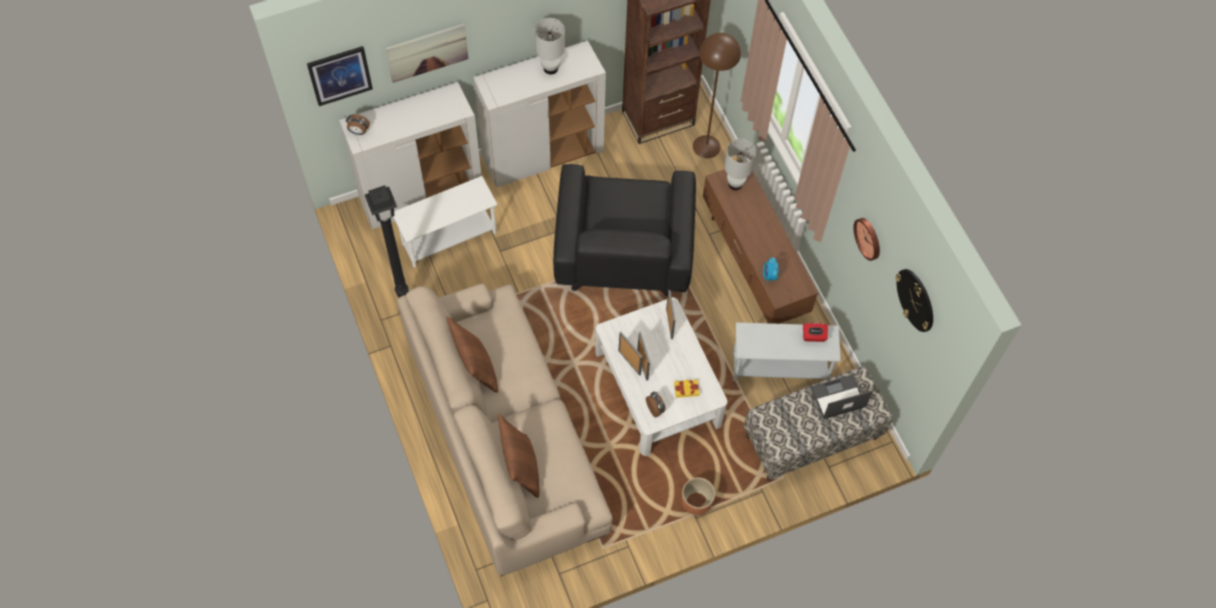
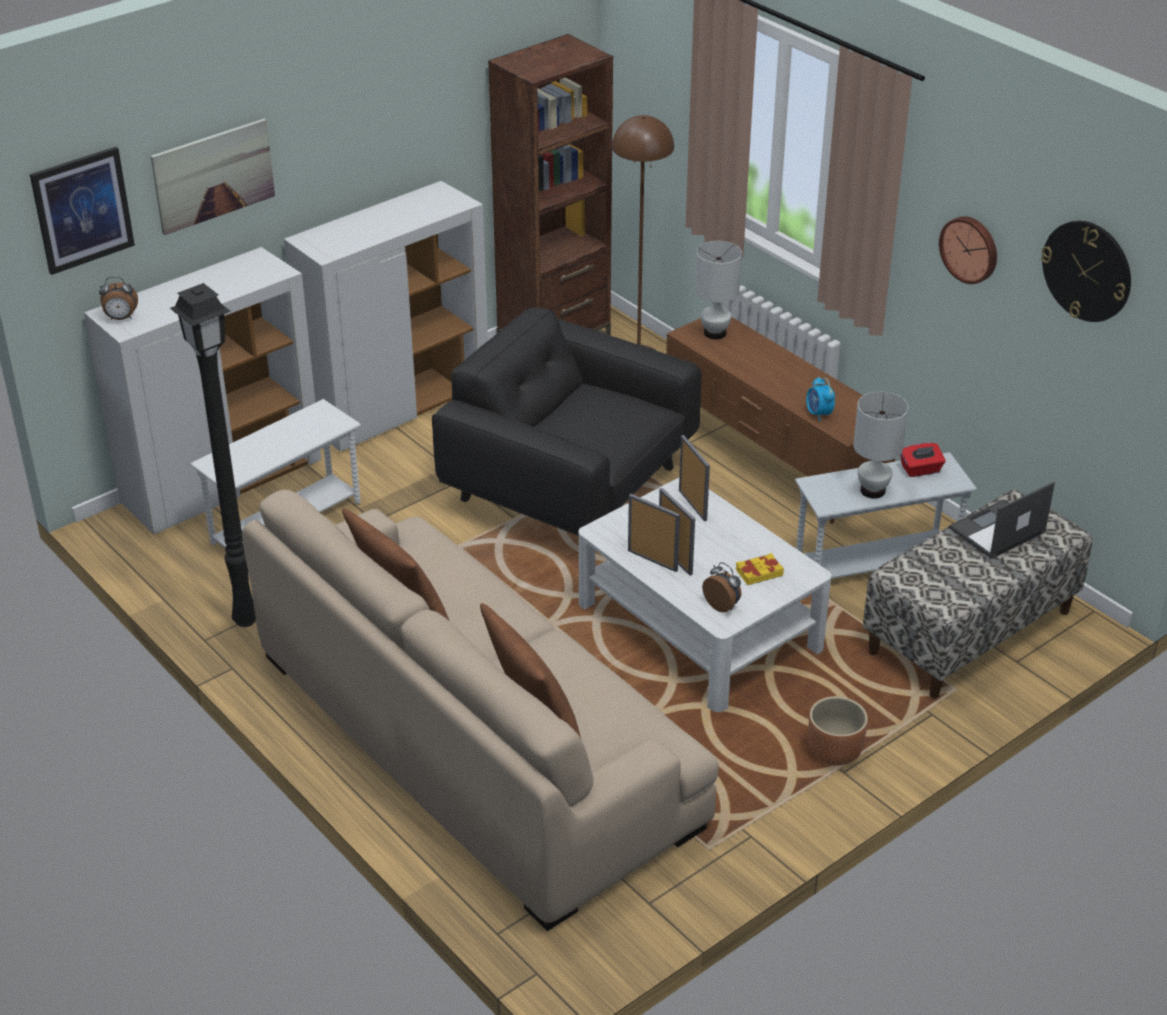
camera: 15 degrees left, 25 degrees down
(551, 68) = (399, 212): white table lamp -> white table lamp (873, 490)
(623, 251) = (569, 484): black armchair -> black armchair turned 135 degrees clockwise

